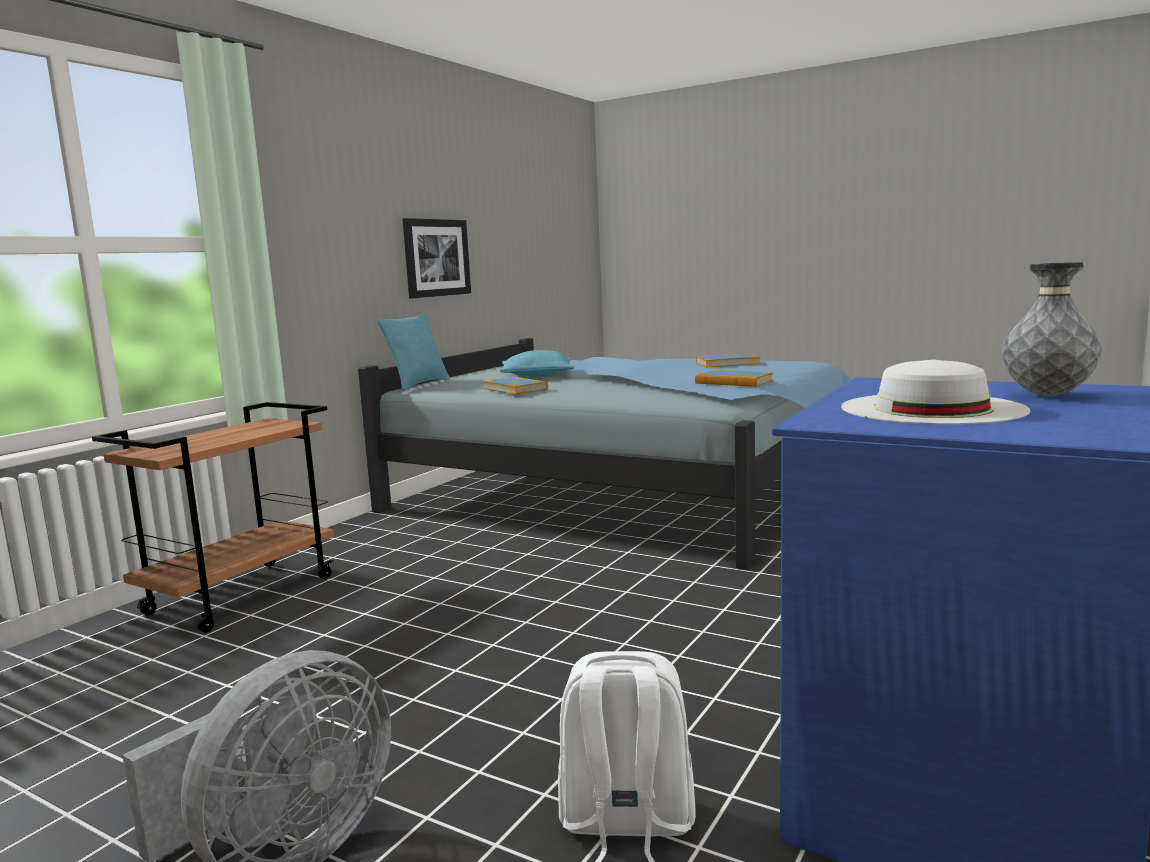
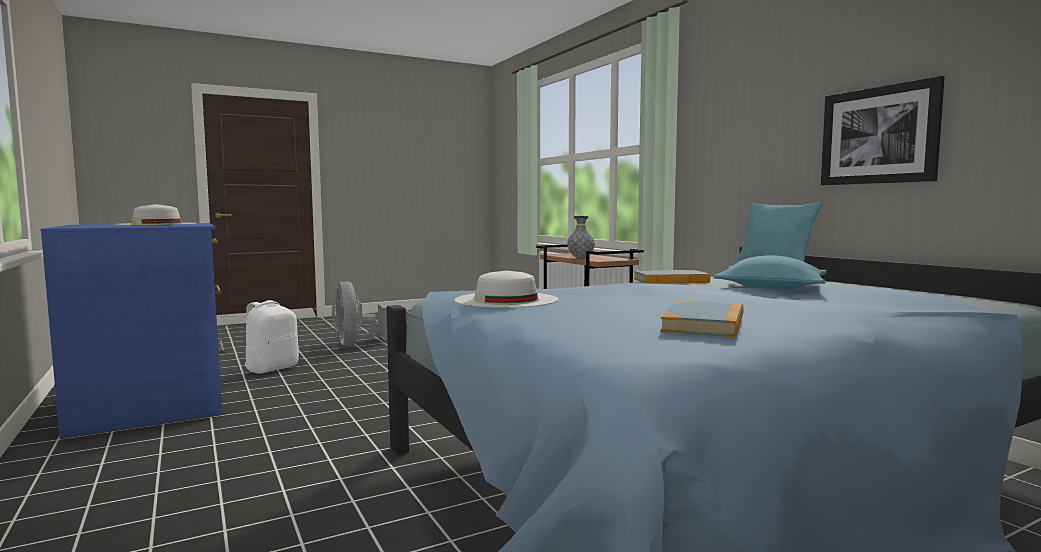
camera: 120 degrees right, 5 degrees down
(733, 382) = (506, 300): book -> white hat
(1047, 395) = (104, 226): grey vase -> grey vase (580, 258)

